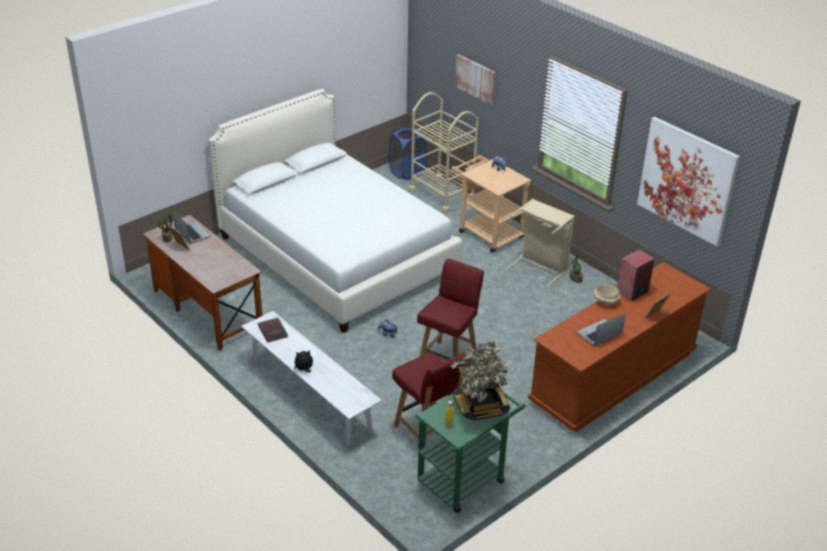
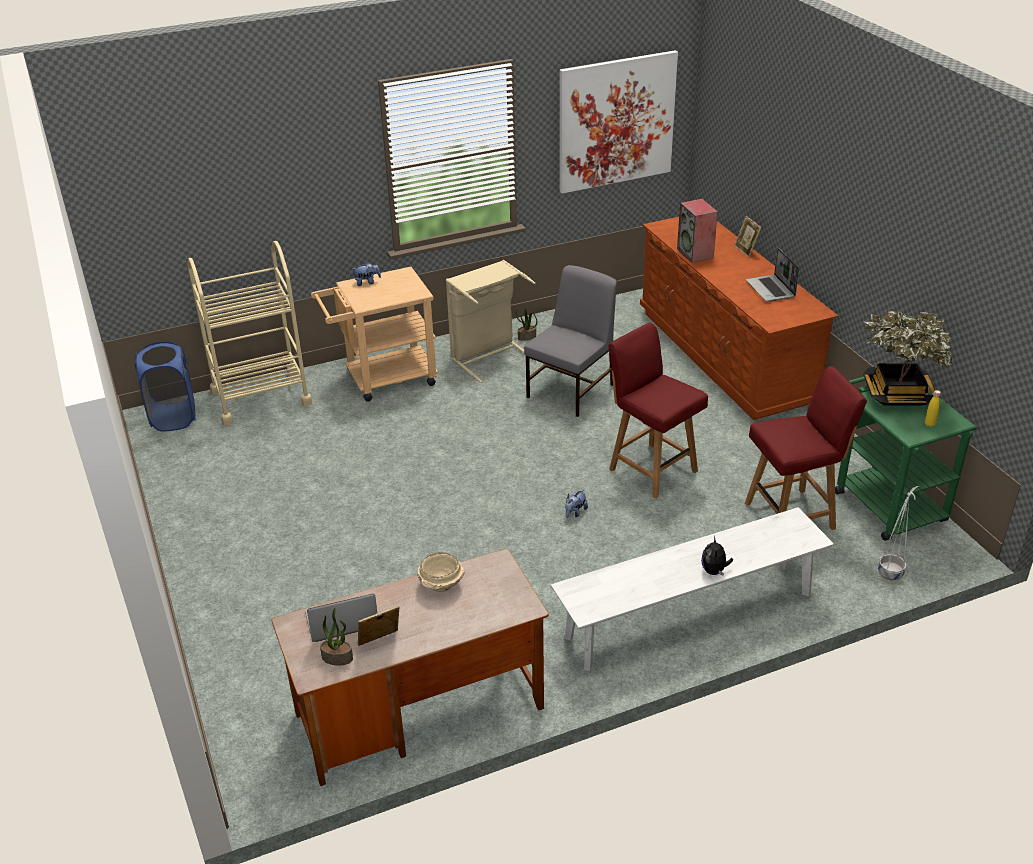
camera: 70 degrees left, 0 degrees up
(273, 331) = (606, 591): brown book -> none
(337, 255) = (348, 529): white bed -> none
(384, 484) = (891, 573): none -> white planter
(475, 78) = (245, 195): picture -> none
(521, 310) = (572, 390): none -> grey chair
(606, 302) = (709, 272): beige bowl -> beige bowl (441, 584)

